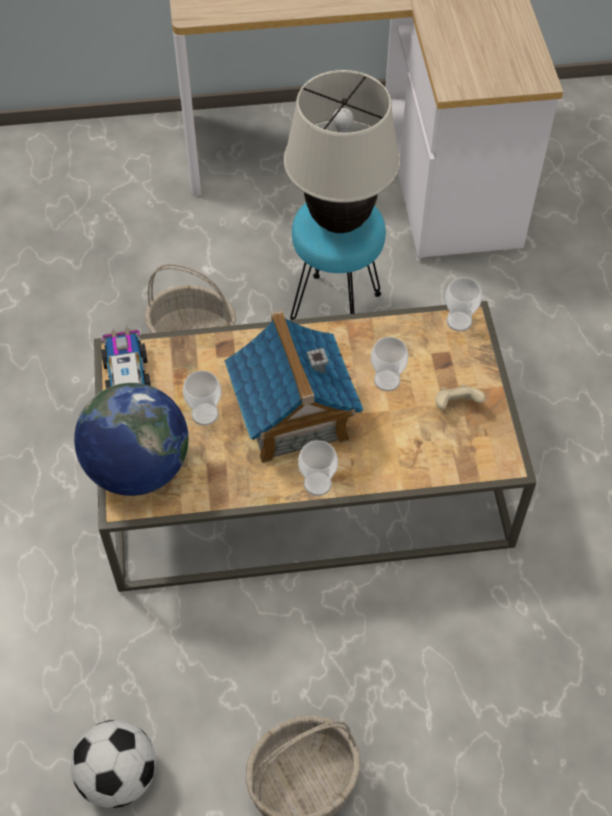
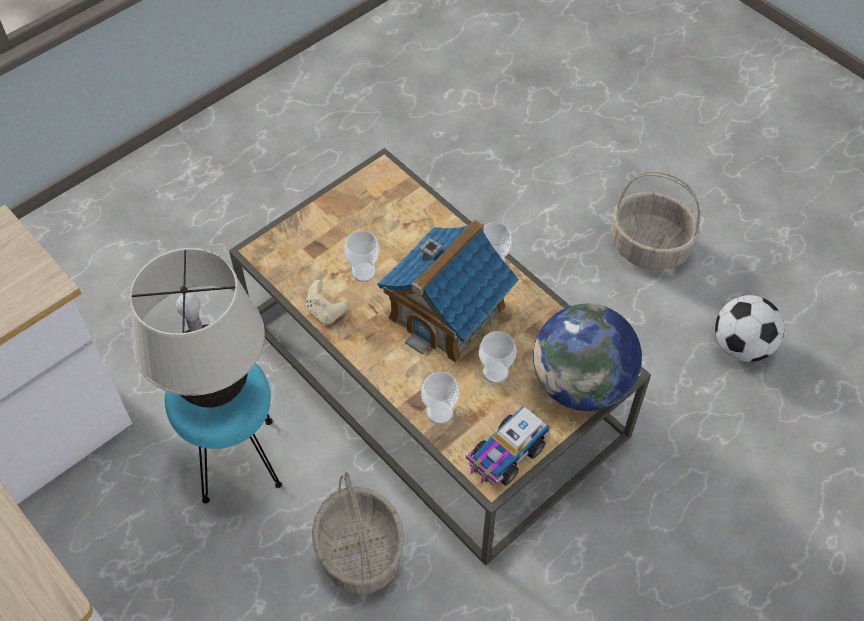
camera: 125 degrees left, 0 degrees up
(456, 405) = (353, 219): beige game controller -> beige game controller (325, 312)
(459, 321) = (266, 256): cup -> cup (440, 412)

